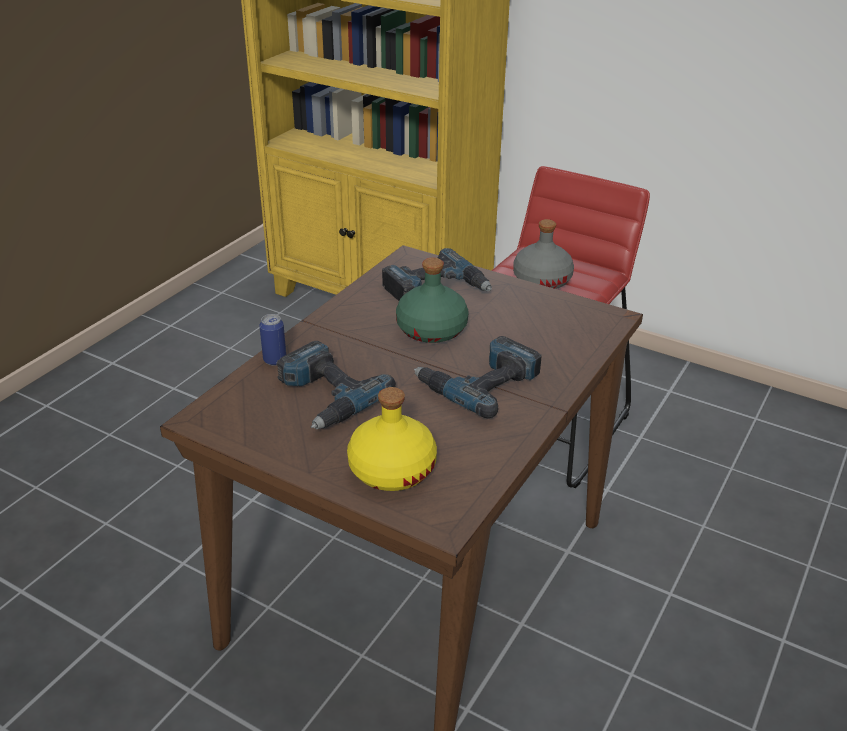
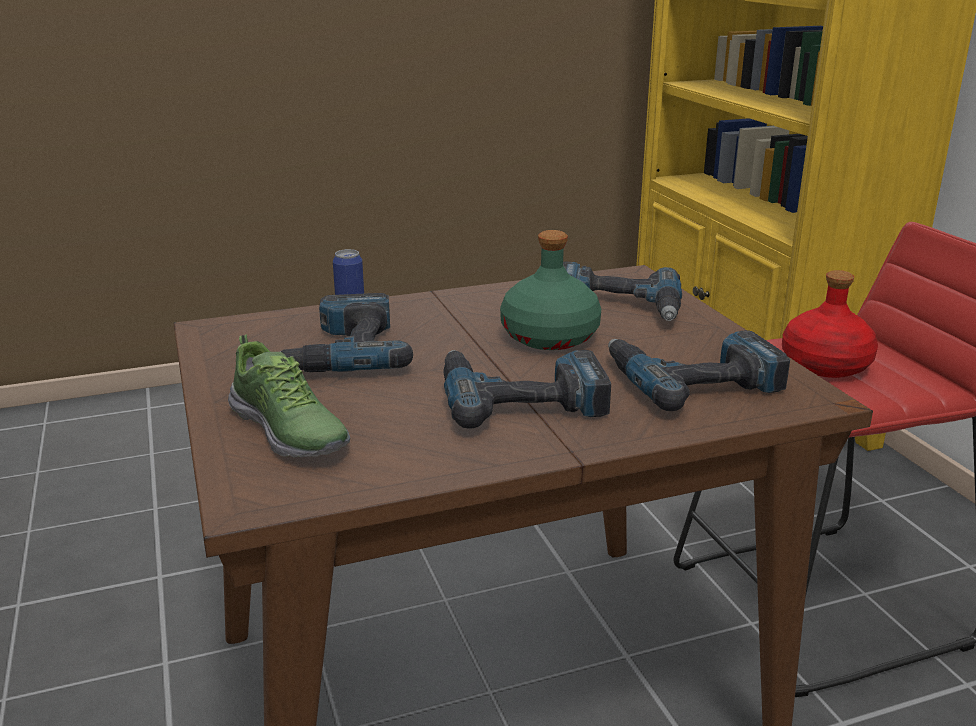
camera: 40 degrees right, 10 degrees down
(391, 469) = (289, 431): yellow bottle -> shoe
(541, 280) = (825, 364): grey bottle -> red bottle
(545, 329) = (693, 380): none -> power drill

